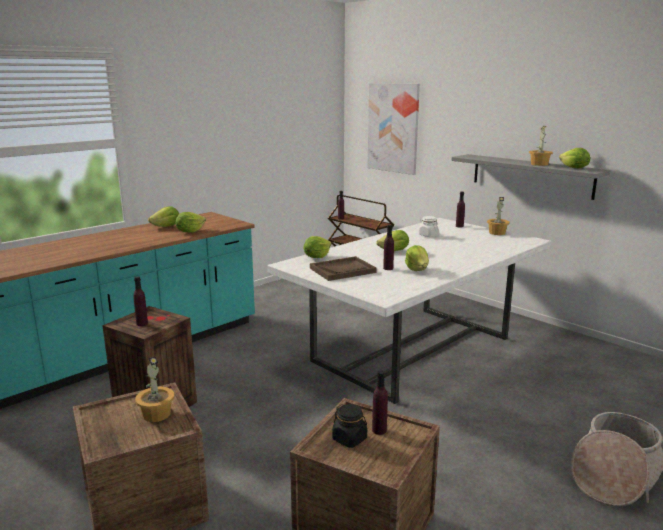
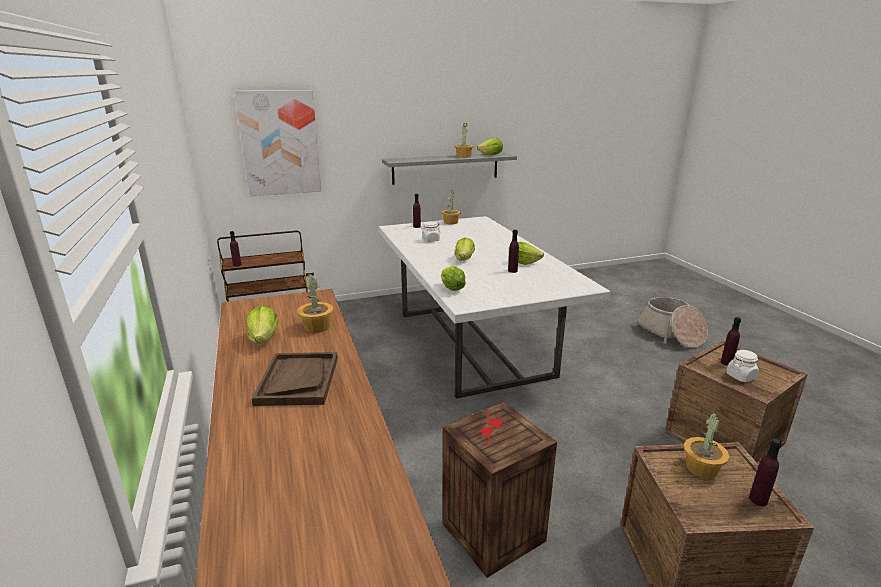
camera: 65 degrees left, 5 degrees up
(142, 324) = (506, 438): purple bottle -> purple bottle (758, 500)
(190, 231) = (317, 327): lettuce -> potted plant
(342, 270) = (504, 286): brown tray -> brown tray (298, 380)
(350, 439) = (741, 376): black jar -> white jar

